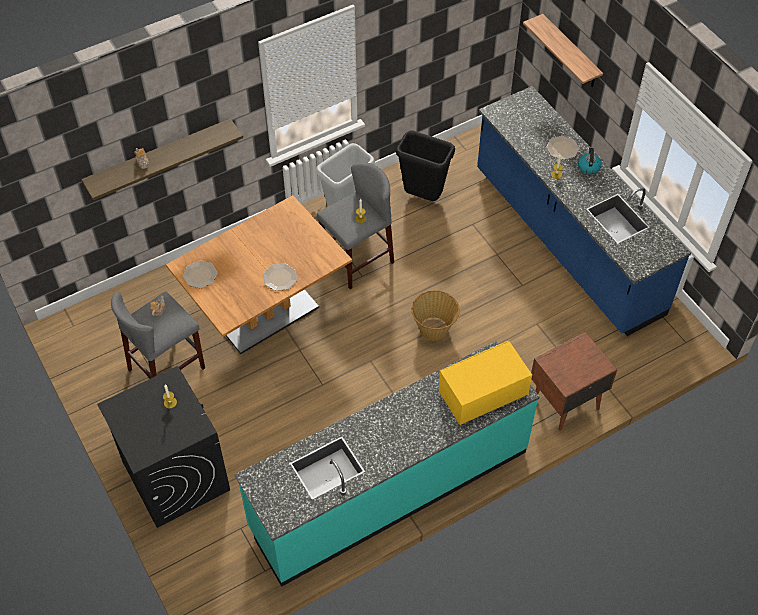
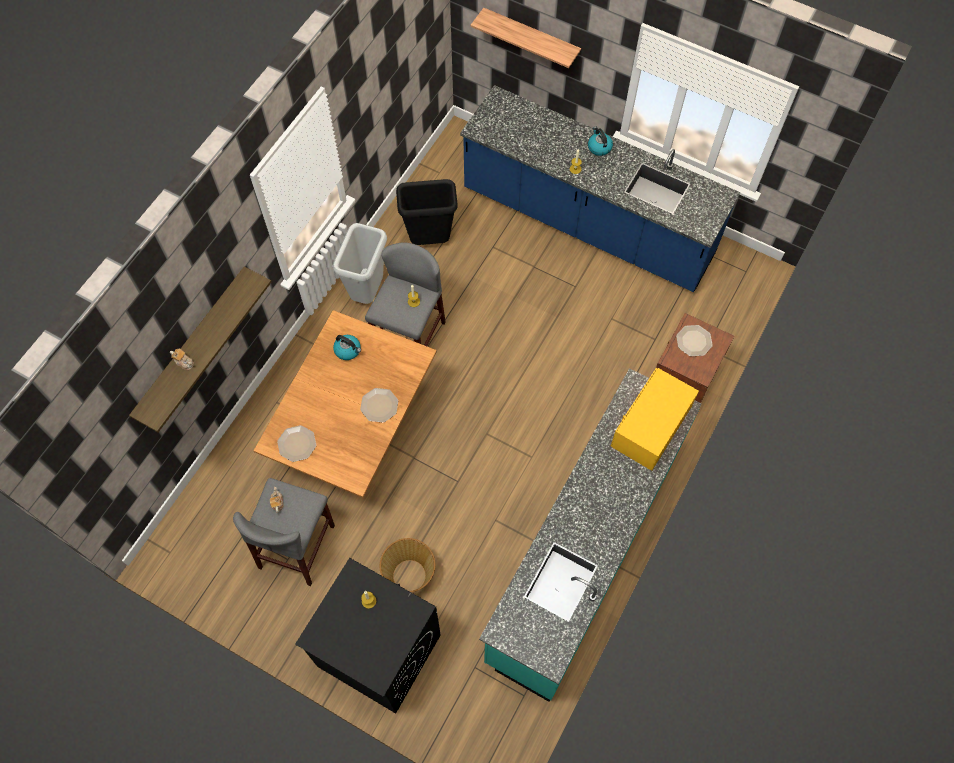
camera: 30 degrees left, 10 degrees up
(284, 228) = (348, 350): none -> kettle
(434, 328) = (524, 370): basket -> basket (409, 575)
(562, 148) = (564, 139): plate -> plate (694, 341)

